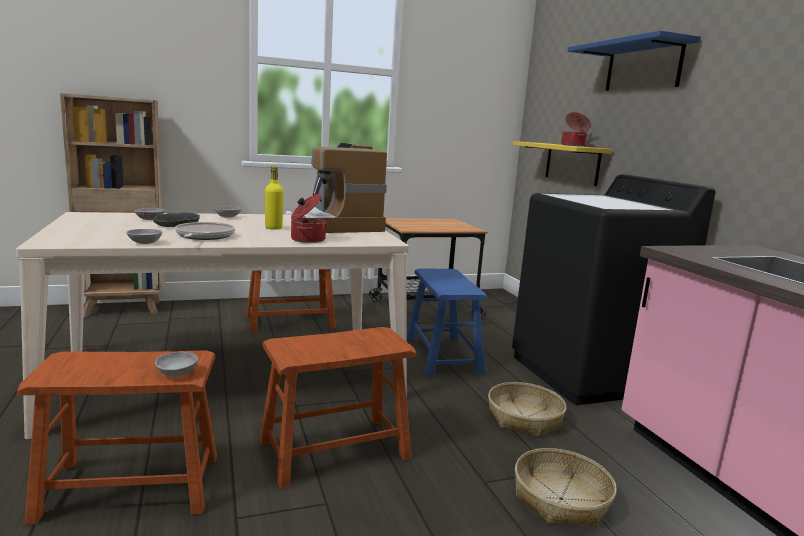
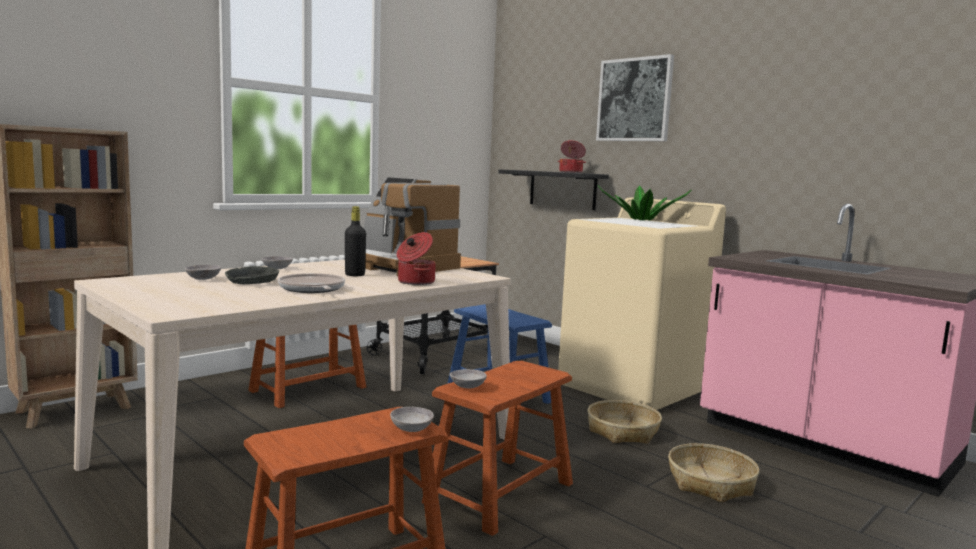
camera: 25 degrees left, 5 degrees down
(145, 243) = (274, 302): grey bowl -> grey bowl (467, 387)
(273, 228) = (354, 275): yellow bottle -> black bottle
(572, 163) = (562, 189): yellow shelf -> black shelf
(589, 374) = (633, 387): black washing machine -> beige washing machine
(616, 199) = (641, 220): none -> potted plant
(643, 67) = (634, 100): blue shelf -> picture

